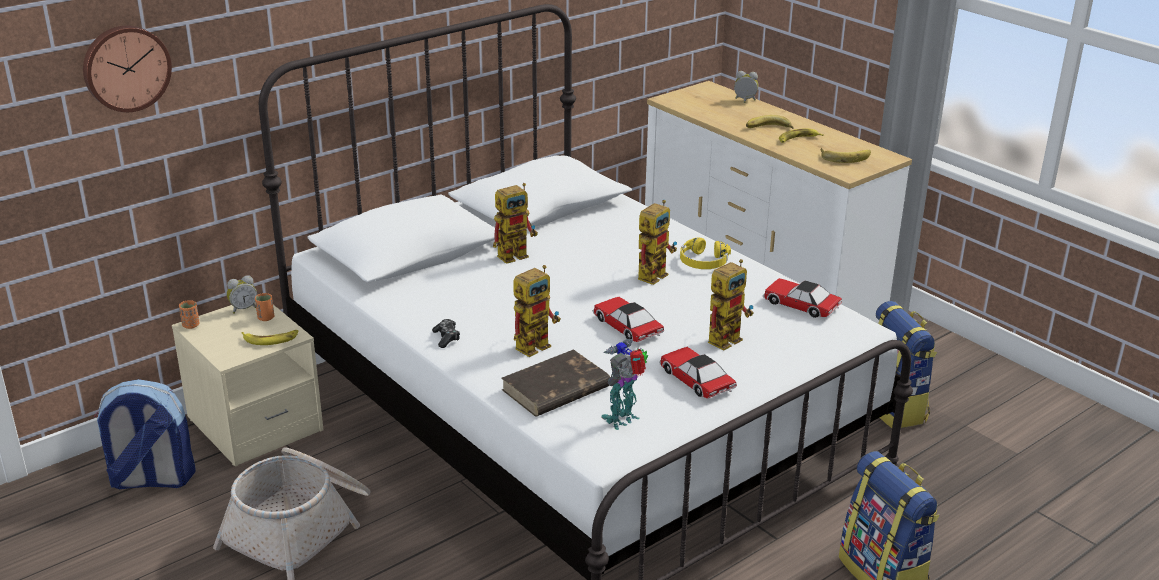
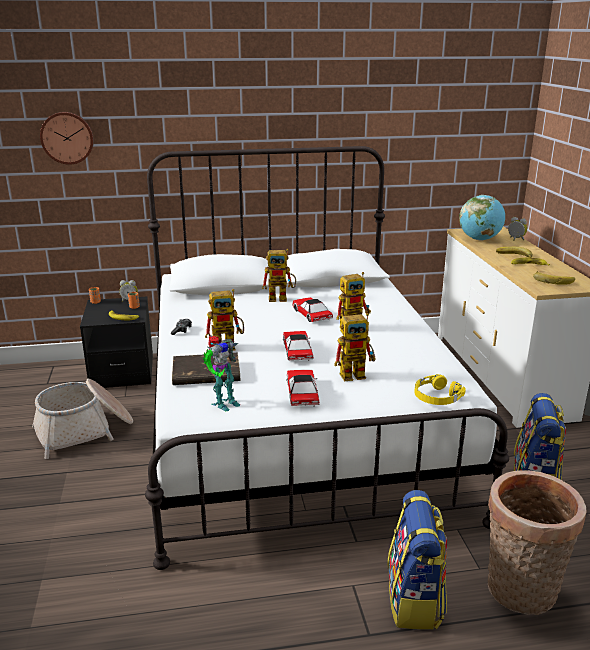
camera: 30 degrees right, 5 degrees down
(151, 479) = (46, 383): backpack -> none
(255, 425) = (122, 372): beige nightstand -> black nightstand
(623, 419) = (223, 403): toy robot -> toy robot turned 150 degrees clockwise
(703, 261) = (396, 327): yellow headphones -> yellow headphones (436, 397)
(704, 109) = (479, 239): none -> globe
(801, 305) = (437, 368): toy car -> toy car (311, 314)
(967, 529) = (520, 593): none -> basket

